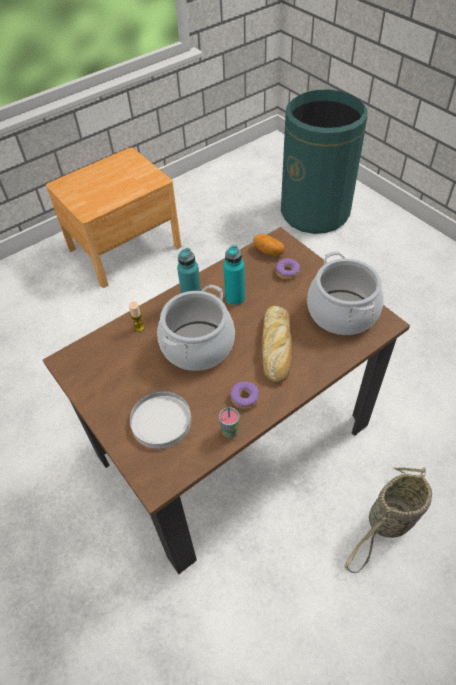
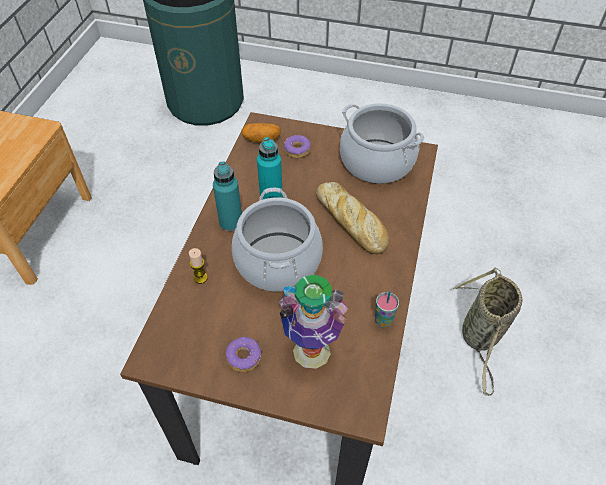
camera: 40 degrees left, 0 degrees up
(160, 421) = (311, 352): white plate -> vase
(245, 398) = (366, 282): donut -> donut (244, 357)

